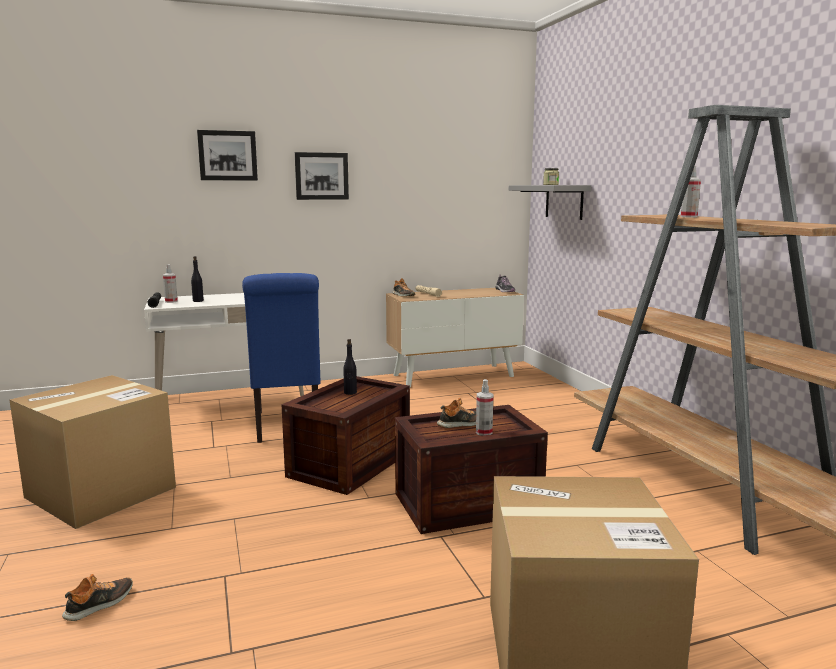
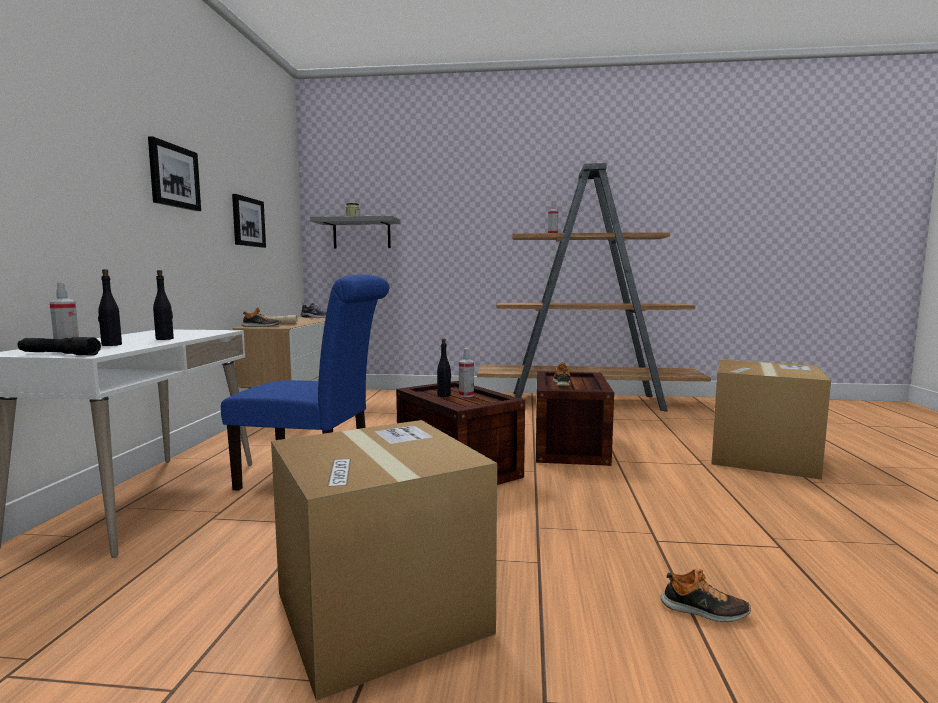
camera: 65 degrees left, 5 degrees down
(100, 604) = (704, 611): shoe -> shoe turned 135 degrees clockwise
(227, 155) = (73, 116): picture -> picture (248, 222)
(232, 301) = (165, 339): none -> black bottle
(484, 432) = (584, 382): spray bottle -> spray bottle (466, 395)

